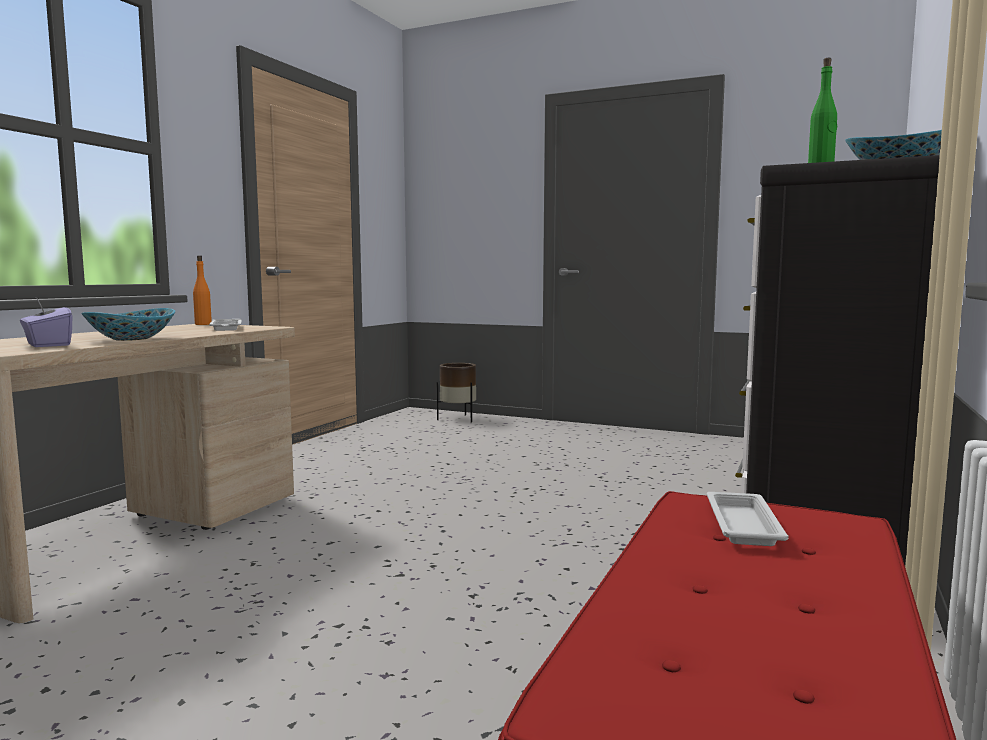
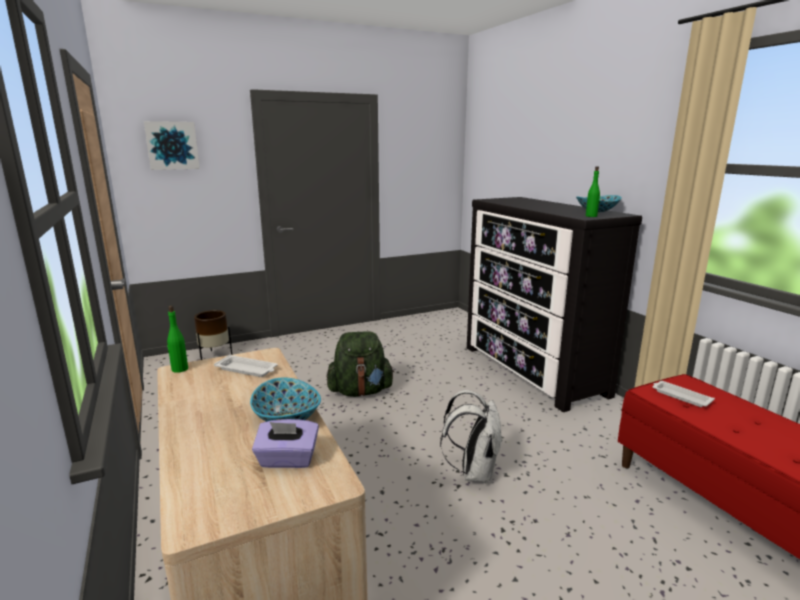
camera: 50 degrees left, 10 degrees up
(203, 324) = (179, 369): orange bottle -> green bottle
(446, 574) = (474, 472): none -> white backpack
(459, 169) = (172, 145): none -> picture
(515, 476) = (360, 391): none -> green backpack

